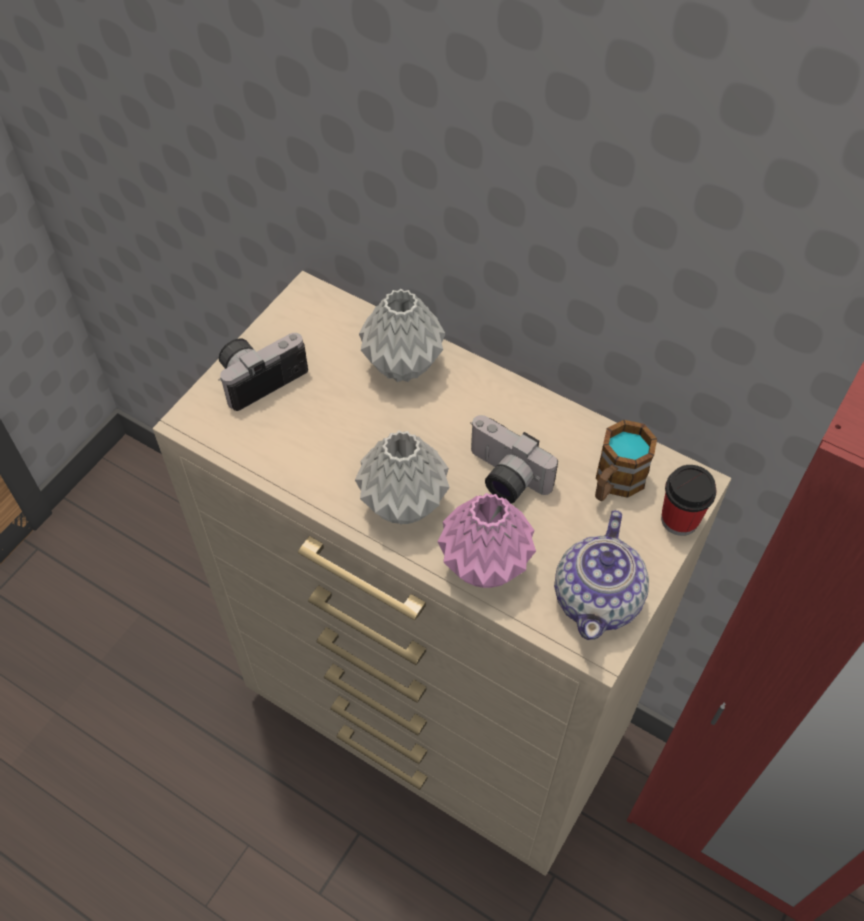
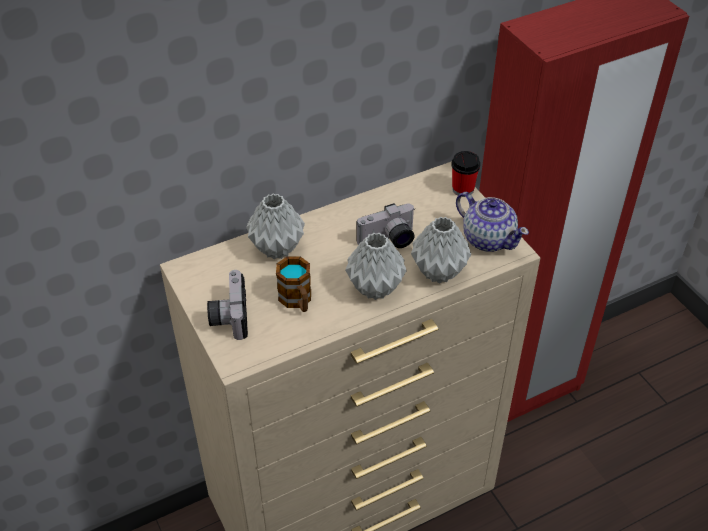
camera: 60 degrees left, 10 degrees down
(483, 565) = (438, 273): pink vase -> grey vase
(615, 483) = (424, 201): mug -> mug (297, 301)

